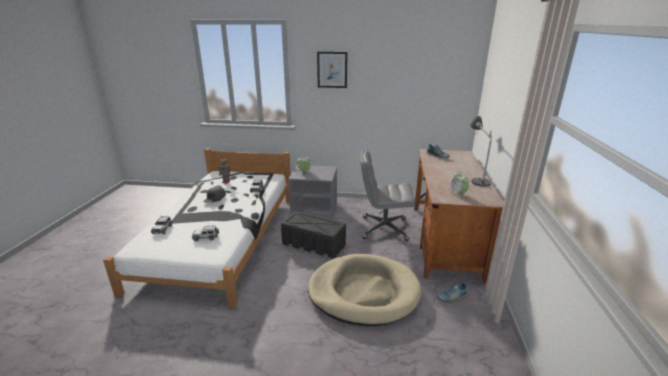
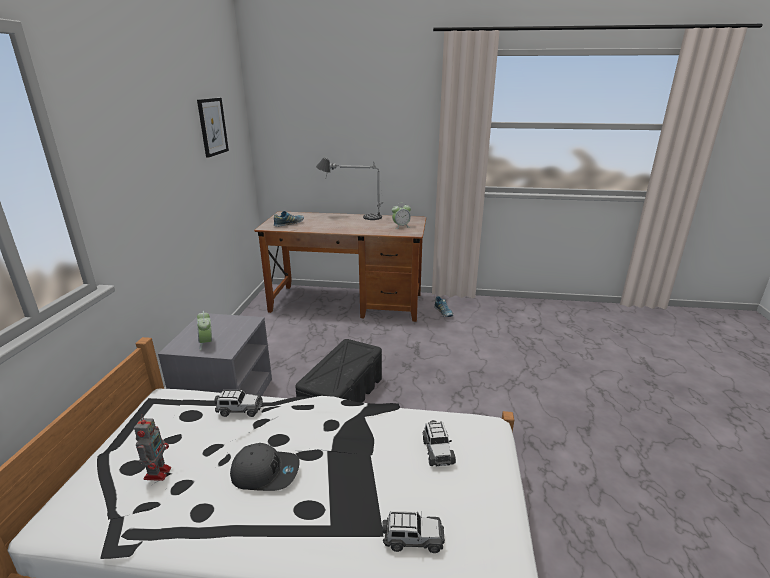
camera: 90 degrees left, 0 degrees up
(332, 69) = (128, 139): picture -> picture (212, 127)
(363, 292) = (446, 358): beige dog bed -> none
(383, 229) = (312, 337): grey office chair -> none

